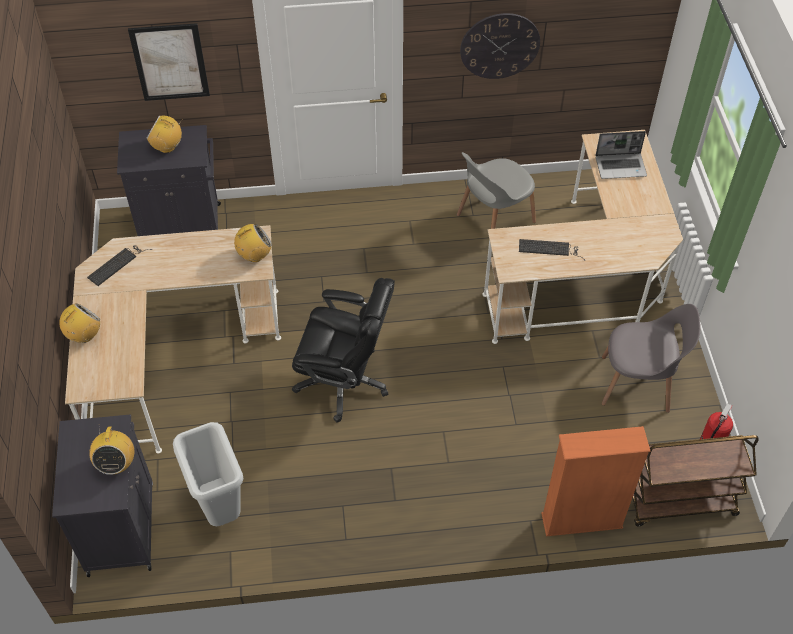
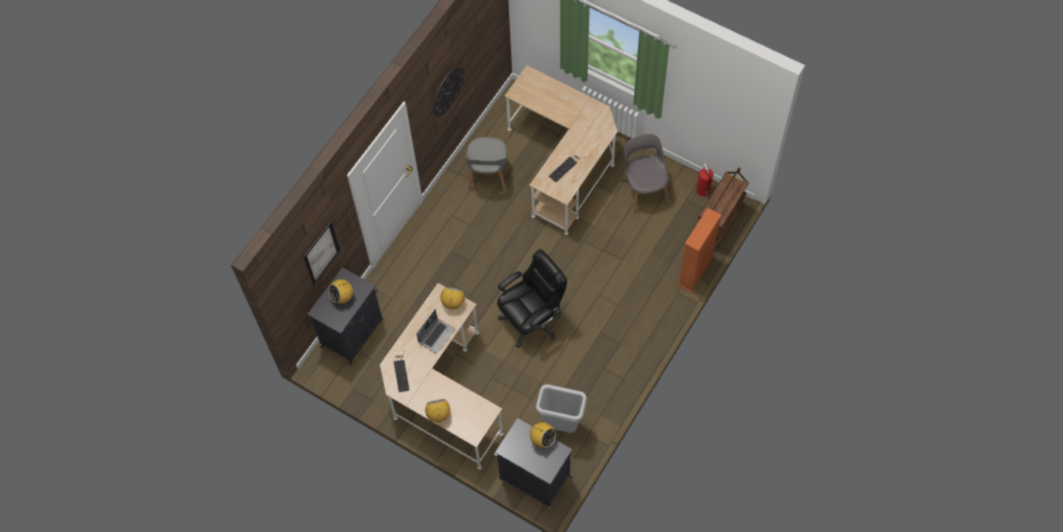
camera: 50 degrees left, 10 degrees up
(621, 166) = (541, 95): laptop -> laptop (436, 335)
(638, 384) = (644, 190): grey chair -> grey chair turned 60 degrees counterclockwise

